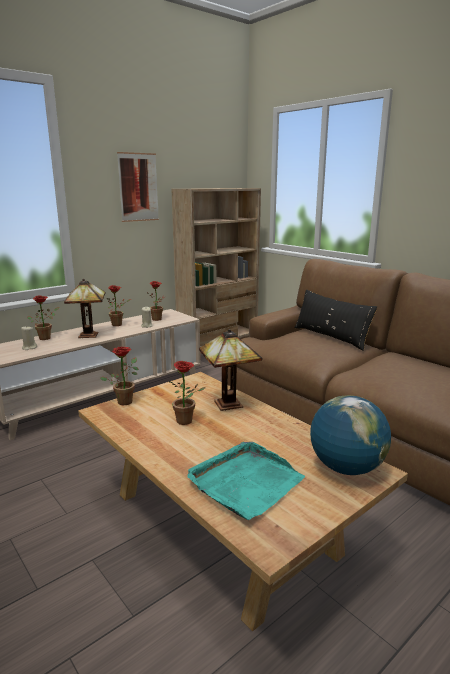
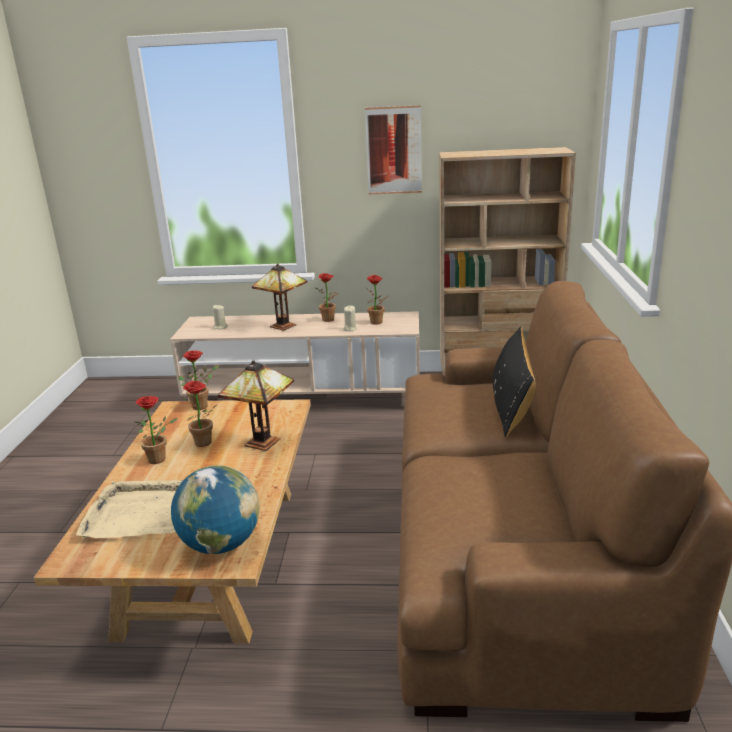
camera: 45 degrees right, 5 degrees up
(47, 337) = (250, 319): potted plant -> potted plant (161, 459)
(245, 482) = (140, 512): turquoise tray -> beige tray

